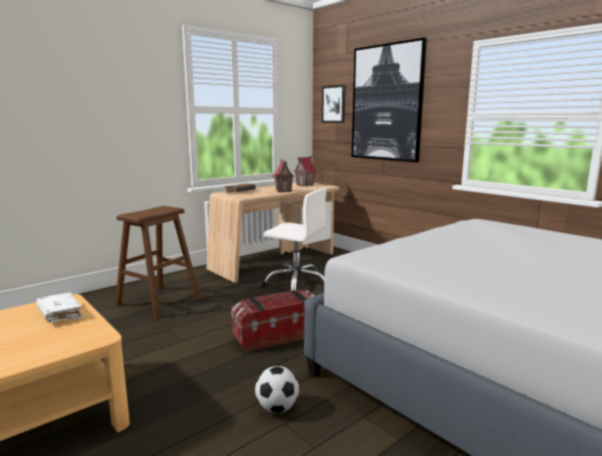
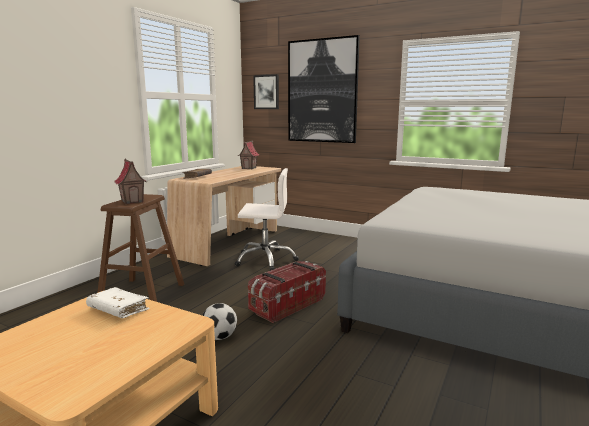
camera: 20 degrees left, 0 degrees up
(277, 408) = (339, 363): football -> football (219, 337)
(283, 191) = (238, 174): toy house -> toy house (132, 201)

